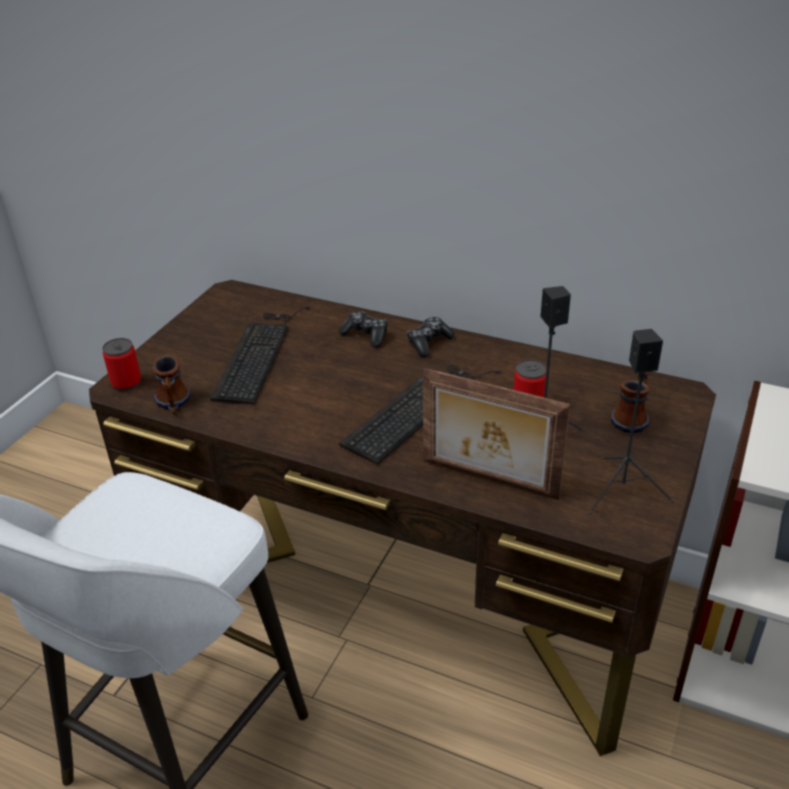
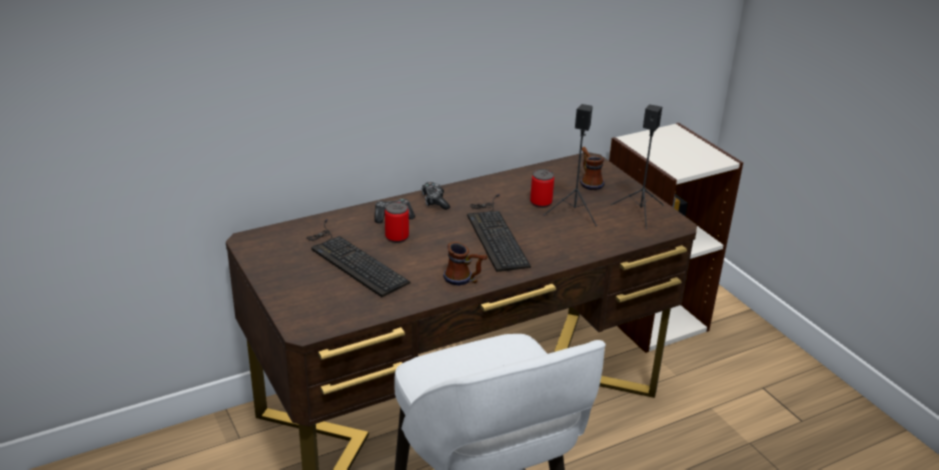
camera: 55 degrees left, 5 degrees down
(126, 383) = (305, 323): can -> can (397, 237)
(173, 405) = (363, 313): mug -> mug (464, 280)
(488, 480) = (587, 242): picture frame -> none

